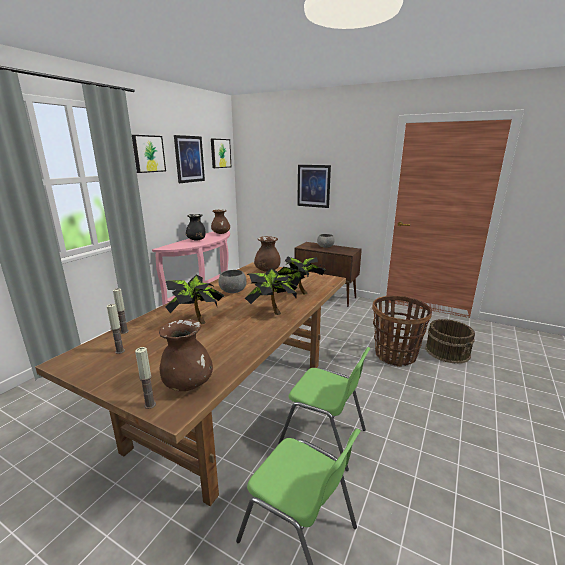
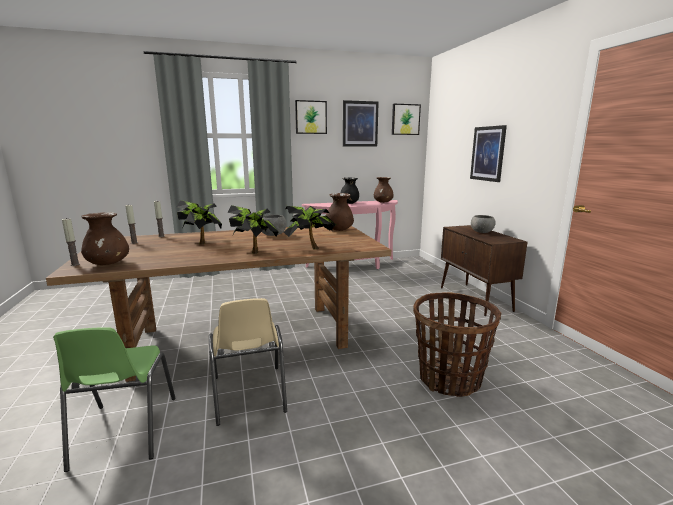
camera: 45 degrees right, 5 degrees down
(324, 437) = (249, 395): green chair -> beige chair
(447, 351) = (539, 413): brown bucket -> none

